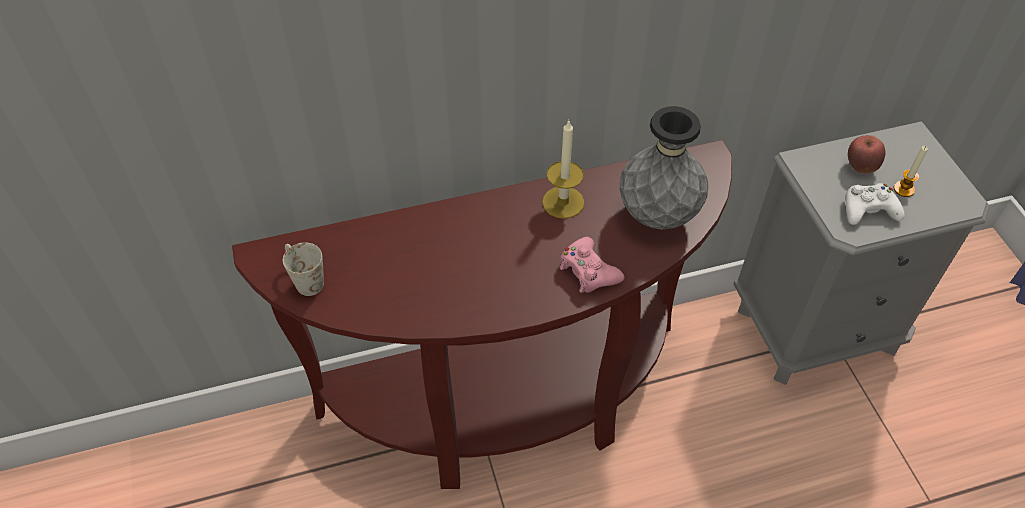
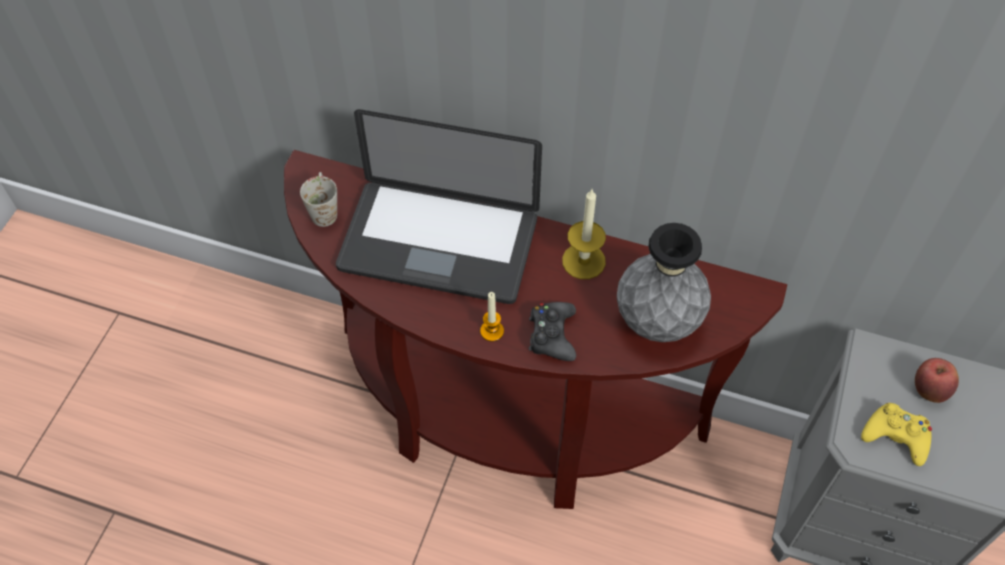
camera: 35 degrees right, 5 degrees up
(433, 252) = (438, 243): none -> laptop
(588, 271) = (552, 335): pink game controller -> black game controller
(868, 210) = (896, 436): white game controller -> yellow game controller
(903, 189) = (955, 438): candle -> candle (492, 331)

